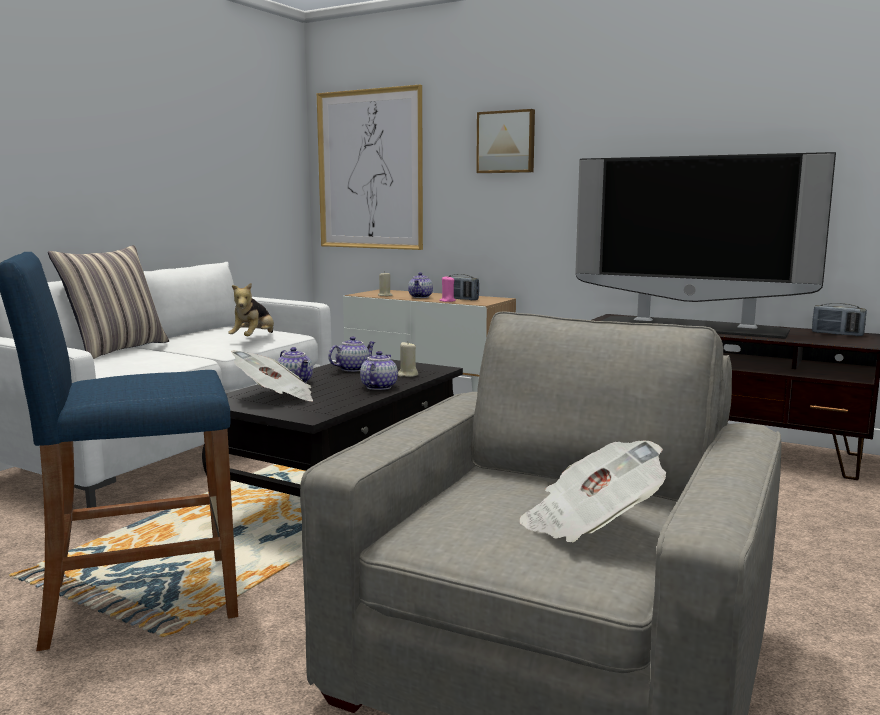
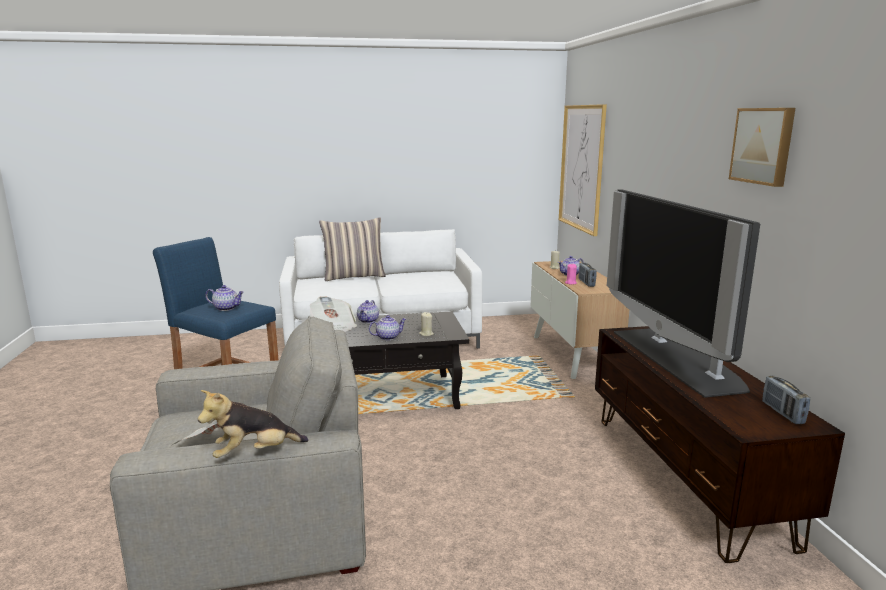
camera: 50 degrees right, 5 degrees up
(254, 339) = (420, 285): plush toy -> plush toy (254, 453)
(352, 369) = (417, 320): teapot -> teapot (226, 308)
(506, 142) = (638, 158): picture -> picture (763, 145)

